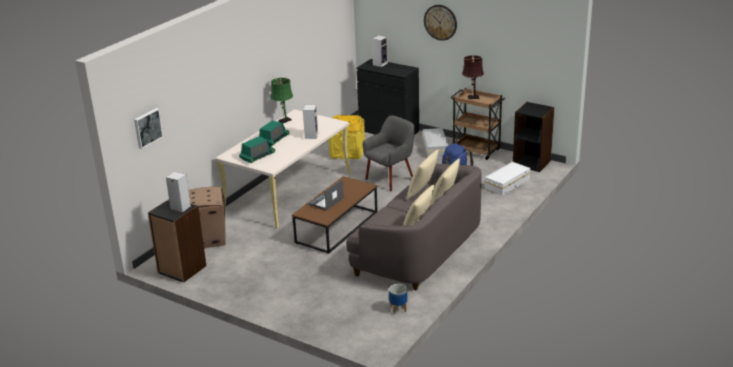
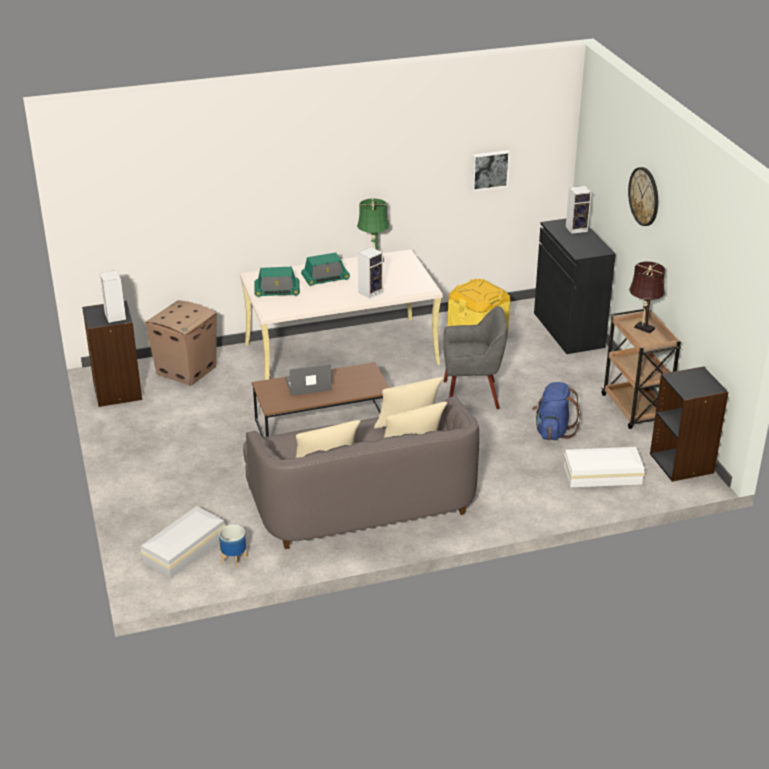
camera: 40 degrees right, 5 degrees up
(147, 127) = (122, 205): picture -> picture (489, 169)
(434, 148) = (587, 380): white storage box -> white storage box (183, 550)

